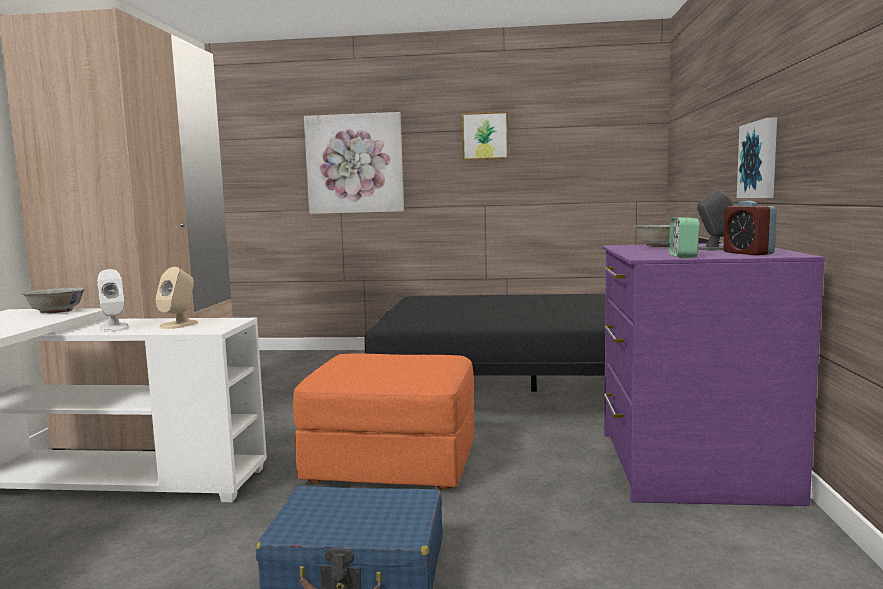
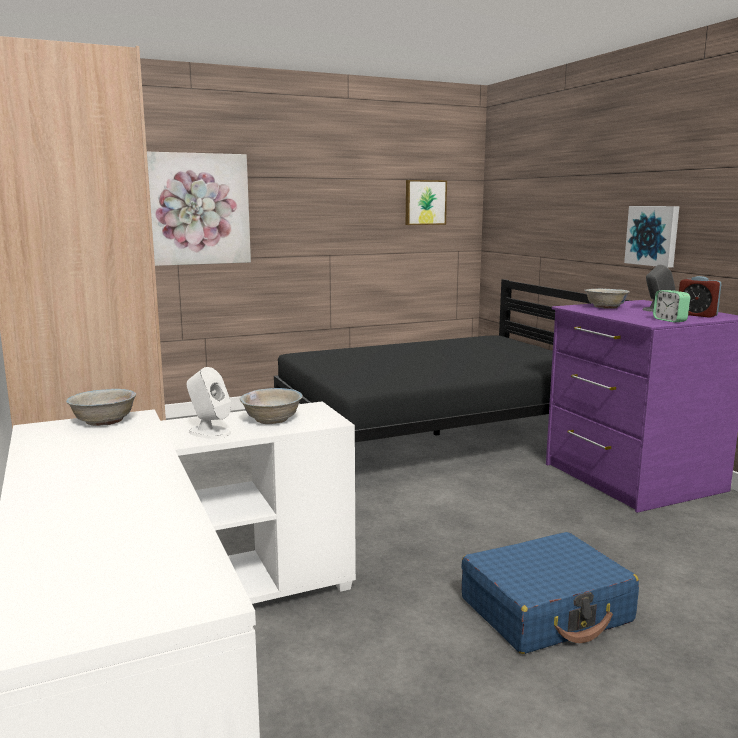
camera: 30 degrees left, 5 degrees up
(179, 324) = (272, 419): beige speaker -> white bowl
(391, 463) = (427, 521): orange ottoman -> none
(485, 136) = (331, 185): picture -> picture (425, 202)

